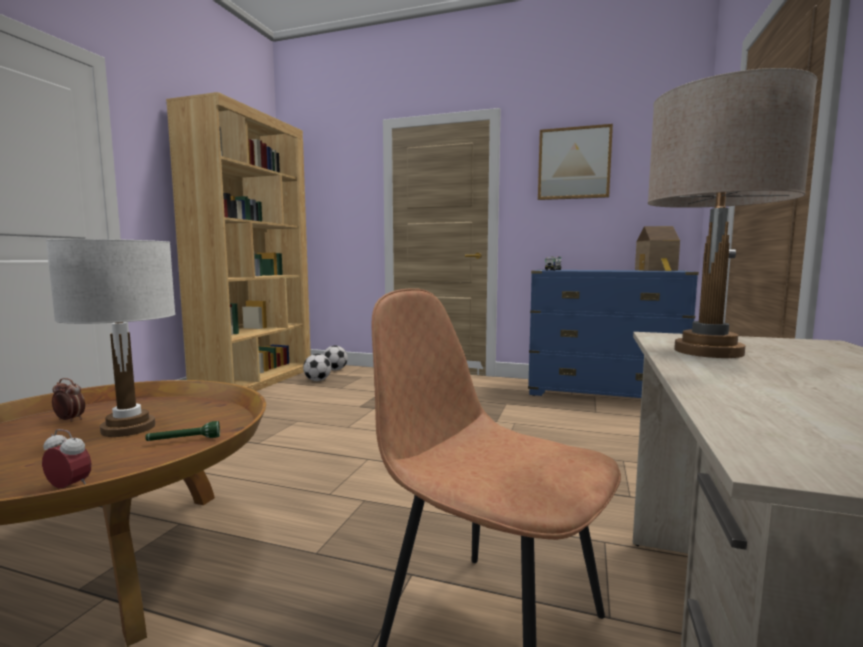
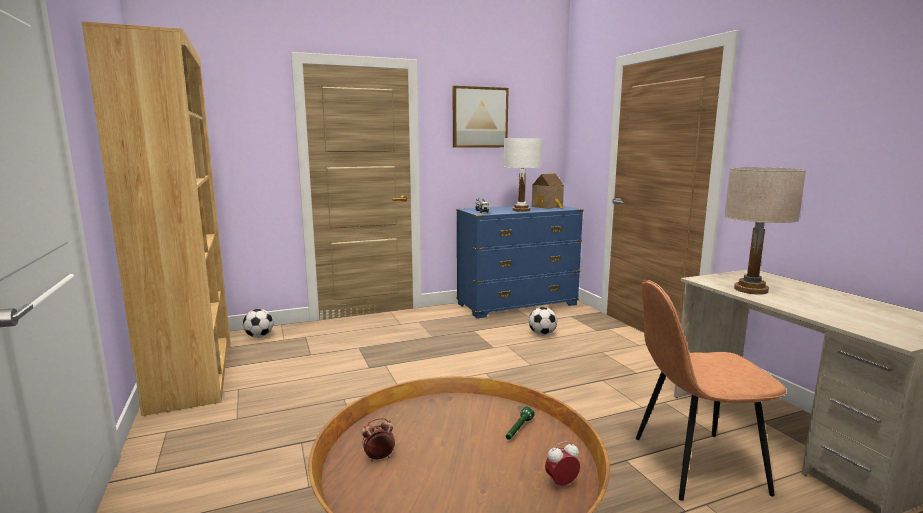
camera: 40 degrees left, 5 degrees up
(129, 428) = (451, 440): white table lamp -> white table lamp (521, 210)
(317, 380) = (267, 353): football -> football (542, 334)

